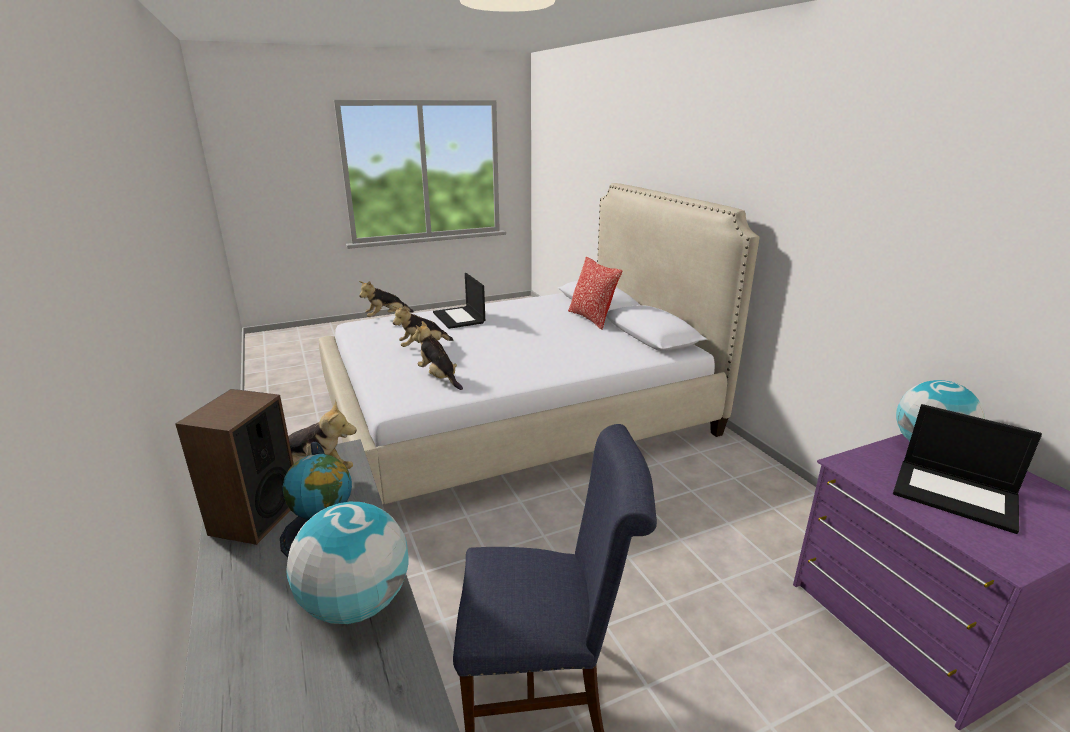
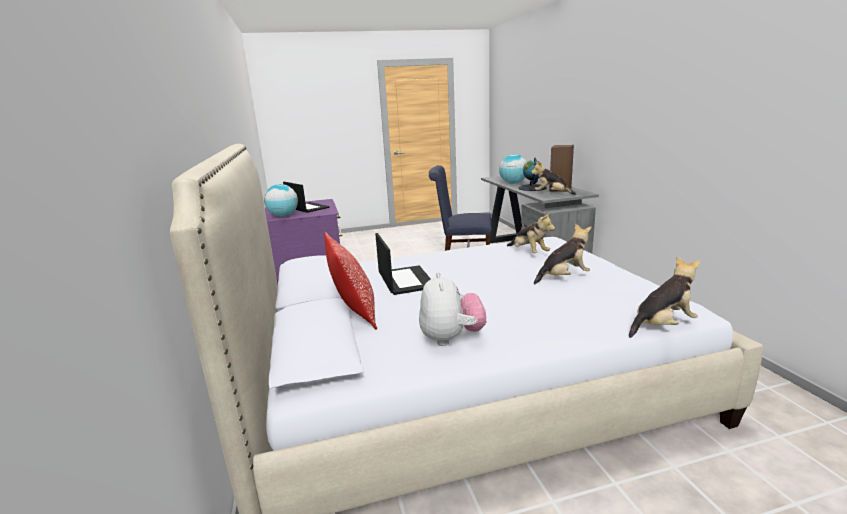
camera: 170 degrees left, 5 degrees down
(459, 318) = (541, 314): laptop -> laptop (405, 280)
(518, 308) = (451, 338): none -> plush toy

